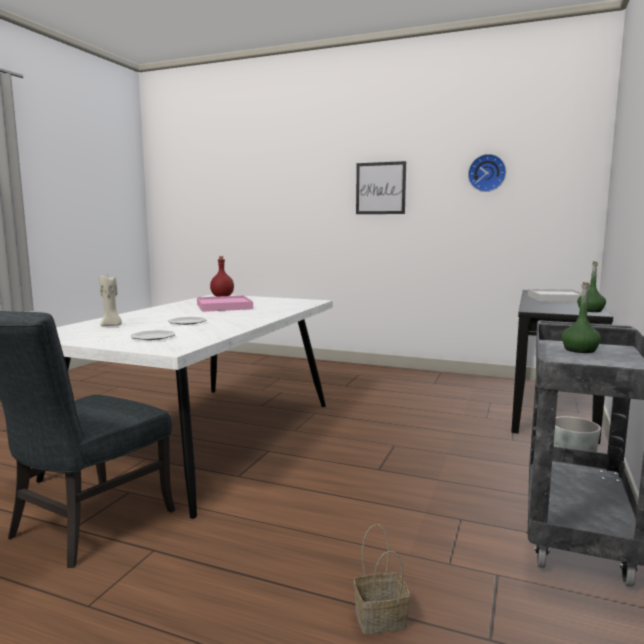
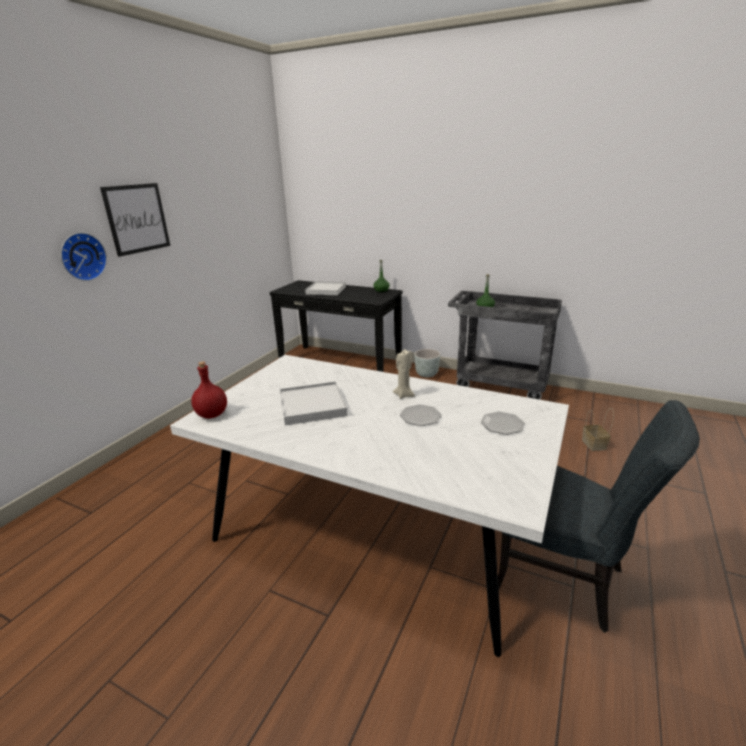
camera: 85 degrees left, 15 degrees up
(111, 326) = (446, 461): beige candle -> beige candle (404, 395)
(224, 306) = (312, 406): pink tray -> white tray
(487, 173) = (223, 193): wall clock -> wall clock (82, 256)

